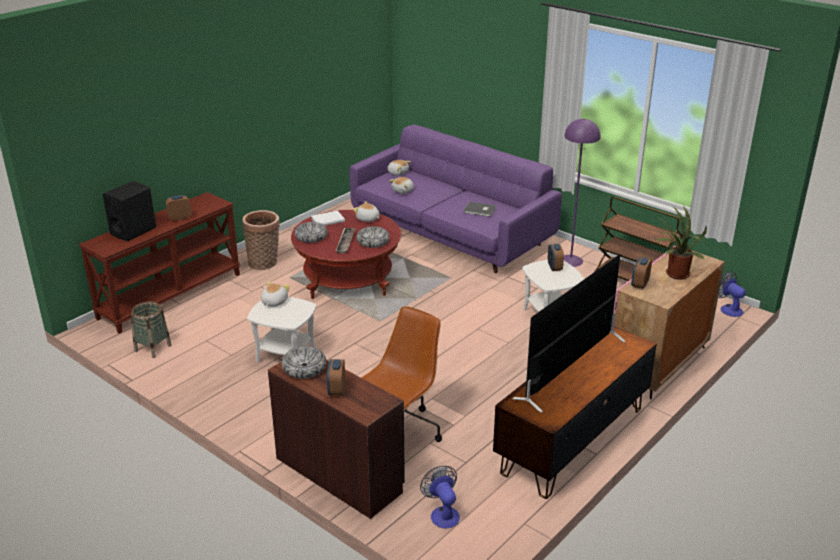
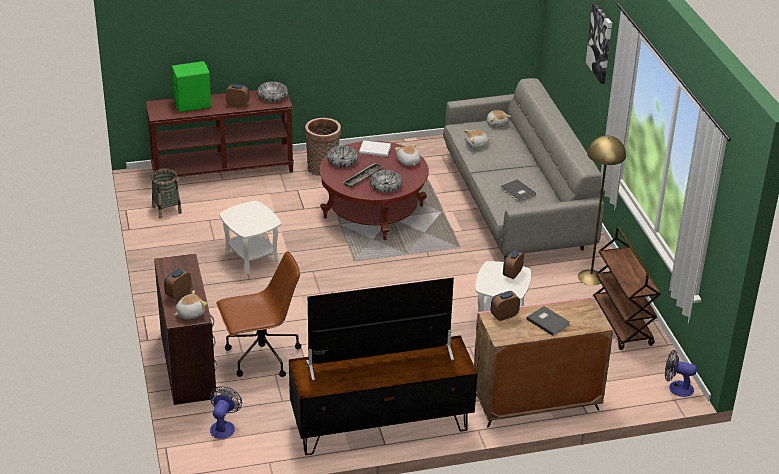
camera: 35 degrees right, 5 degrees up
(133, 231) = (193, 104): black speaker -> green speaker
(274, 302) = (252, 208): plush toy -> plush toy (190, 313)
(304, 368) = (177, 268): bowl -> bowl (272, 96)
(450, 233) = (515, 204): purple sofa -> grey sofa
(501, 58) = (600, 43): none -> picture
(571, 260) = (591, 277): purple floor lamp -> yellow floor lamp
(675, 274) = (548, 321): potted plant -> grey book
(728, 309) = (676, 388): fan -> fan turned 75 degrees counterclockwise

